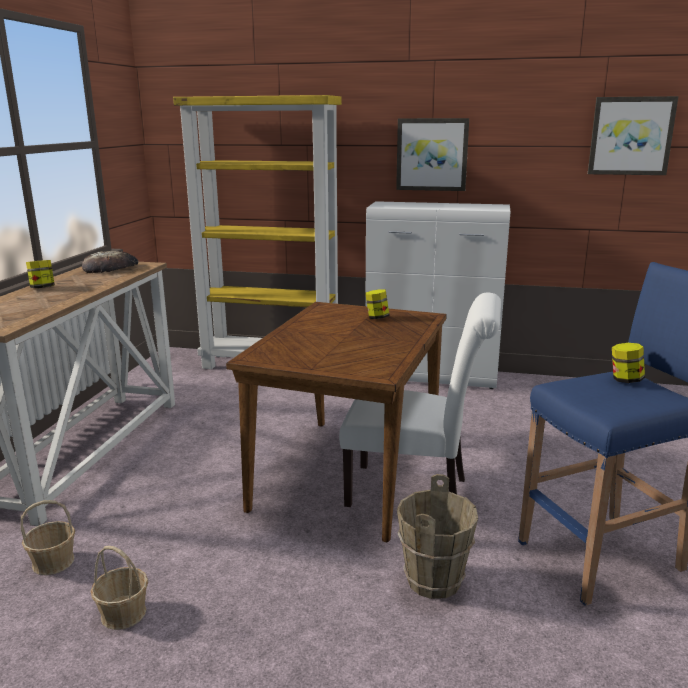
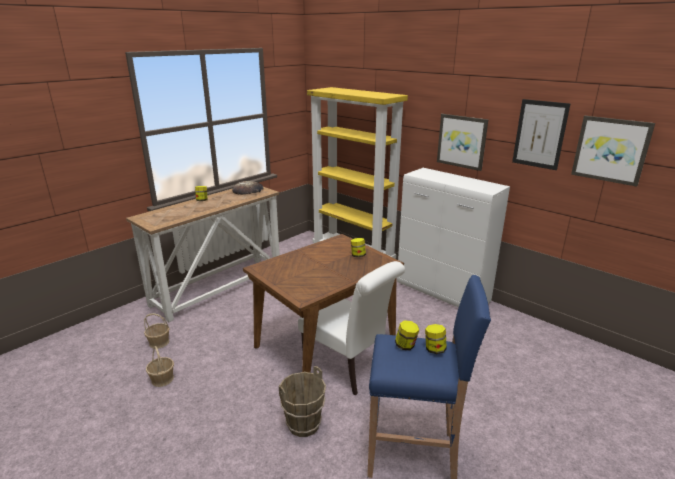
camera: 30 degrees right, 5 degrees up
(541, 129) = (539, 134): none -> picture
(591, 385) = (406, 346): none -> jar

